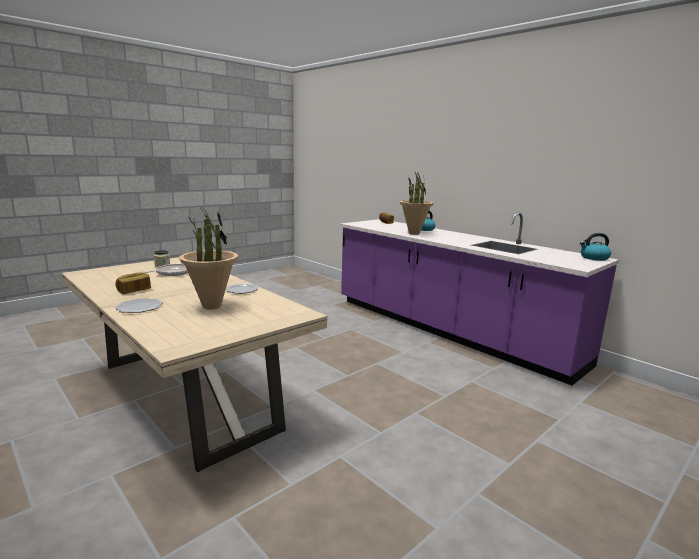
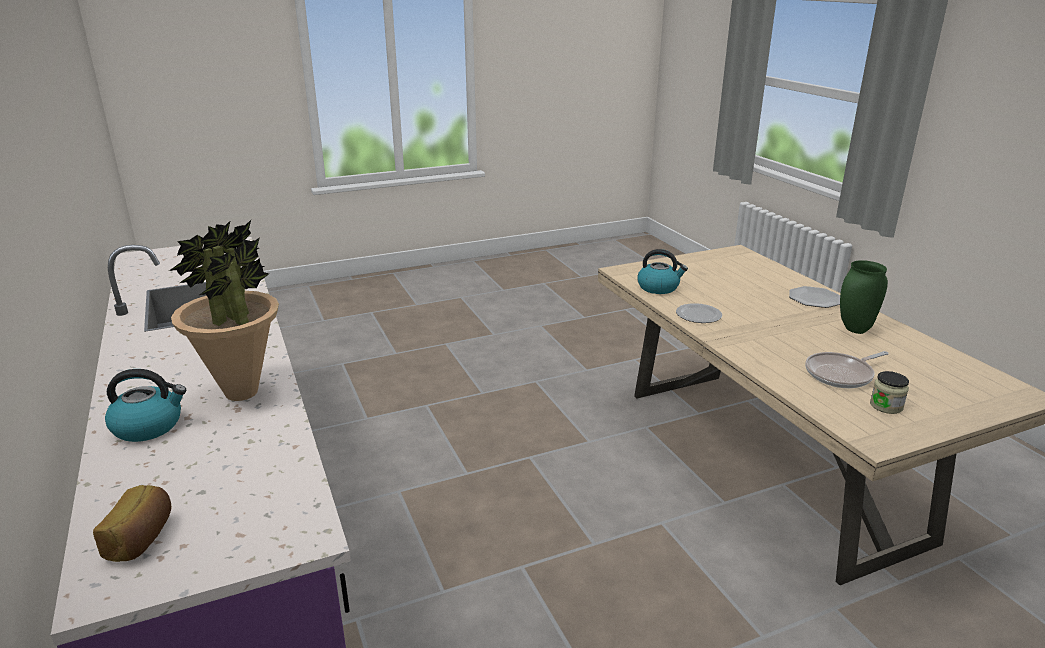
camera: 160 degrees left, 10 degrees up
(134, 291) = (855, 330): bread -> green vase
(212, 306) = (727, 291): potted plant -> none
(594, 258) = (145, 258): kettle -> kettle (659, 287)

